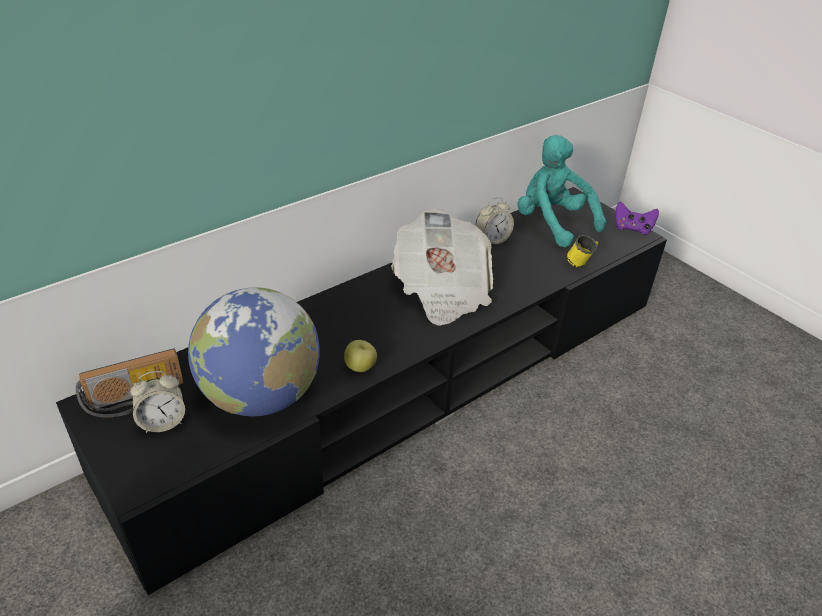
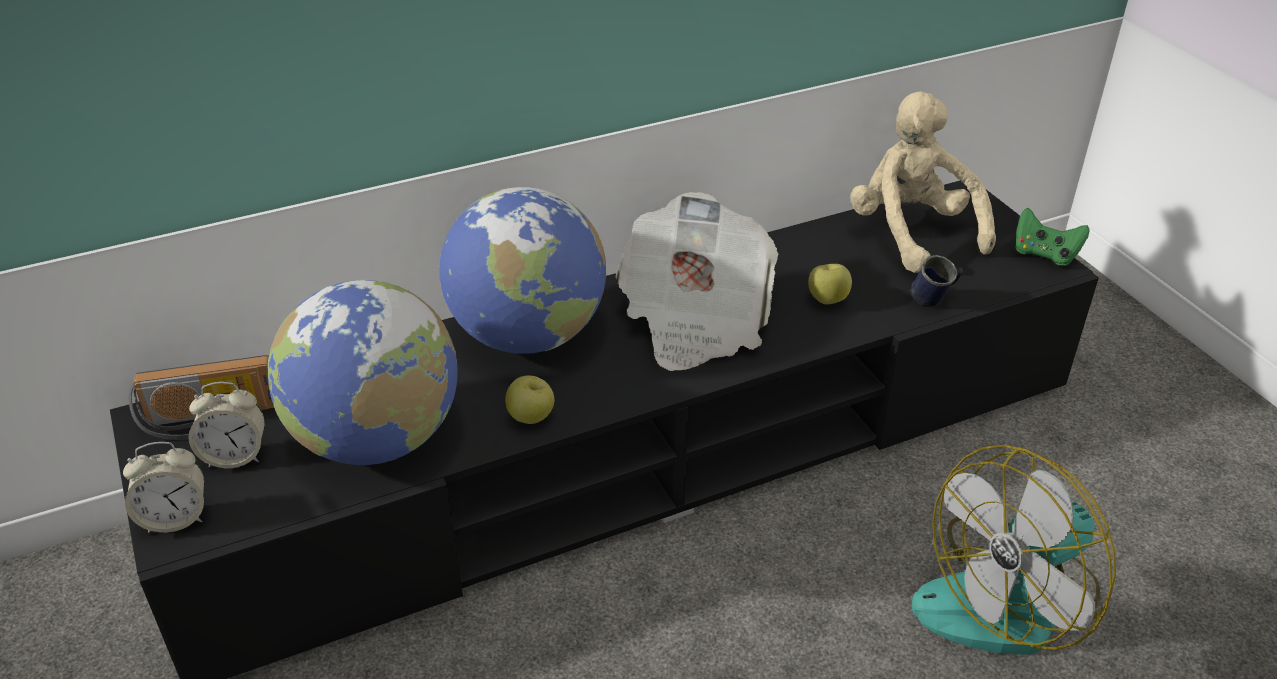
camera: 15 degrees right, 0 degrees up
(339, 314) = (528, 335): none -> globe
(492, 240) = (803, 249): alarm clock -> alarm clock (175, 518)
(518, 269) = (827, 300): none -> apple
(552, 223) = (911, 233): turquoise plush toy -> beige plush toy
(581, 263) = (934, 301): yellow mug -> blue mug
(632, 228) = (1044, 254): purple game controller -> green game controller
(656, 440) = (1009, 600): none -> fan

